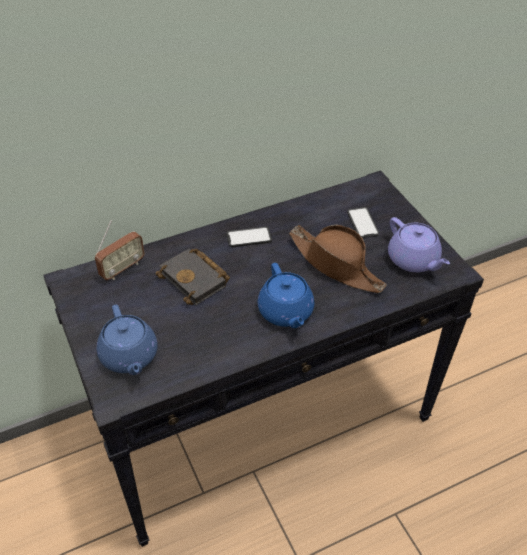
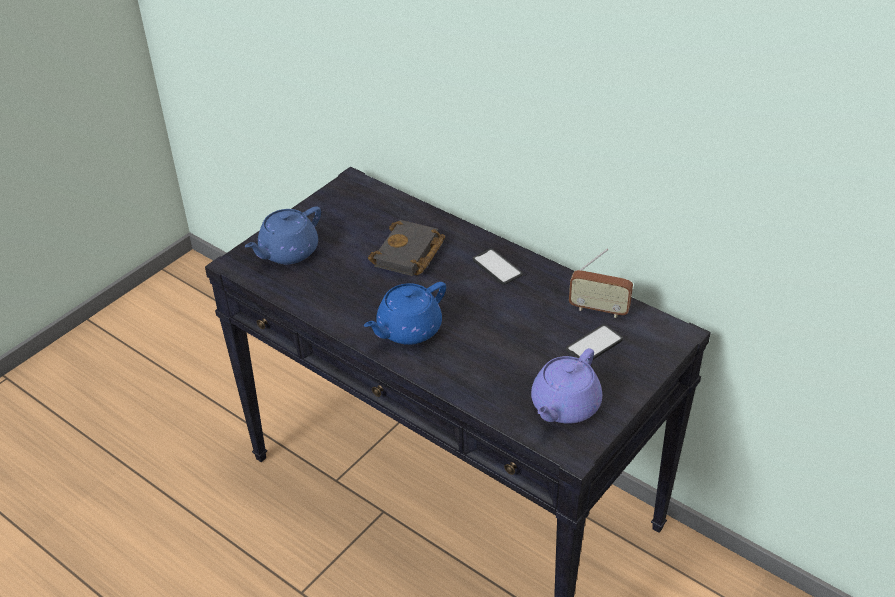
camera: 65 degrees right, 5 degrees down
(122, 269) = (389, 205): radio -> radio (598, 309)
(336, 264) = (506, 344): brown hat -> none

